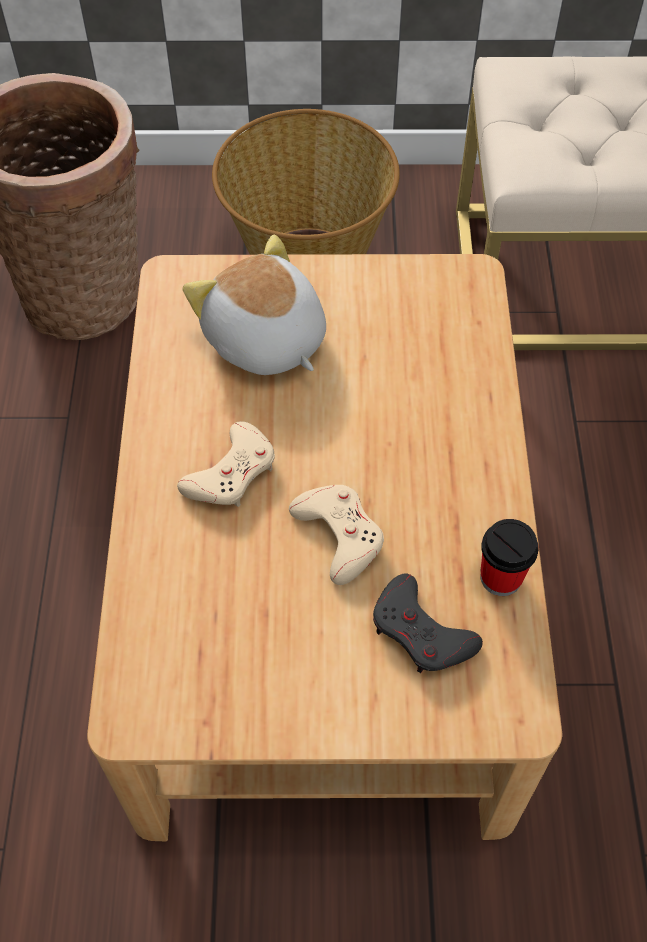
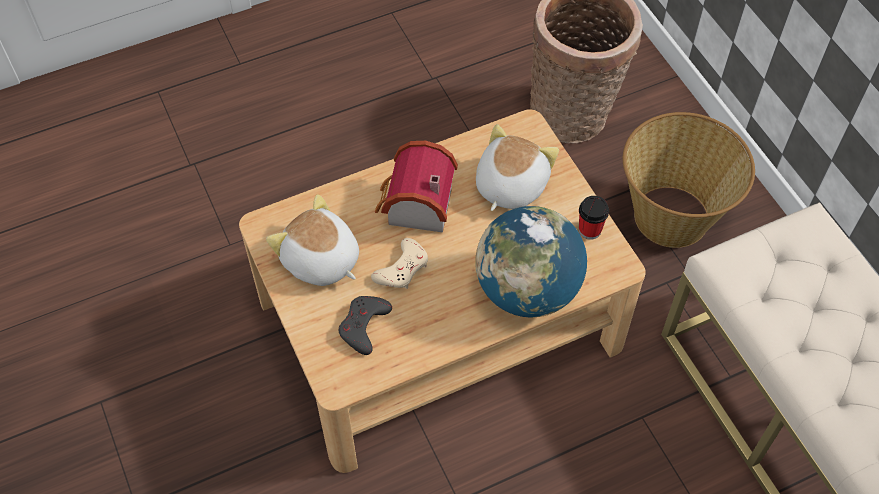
camera: 65 degrees right, 0 degrees up
(232, 473) = (415, 207): beige game controller -> toy house
(259, 650) = (320, 261): none -> plush toy
(458, 393) = (527, 290): none -> globe
(501, 577) = (415, 351): cup -> cup (589, 230)

